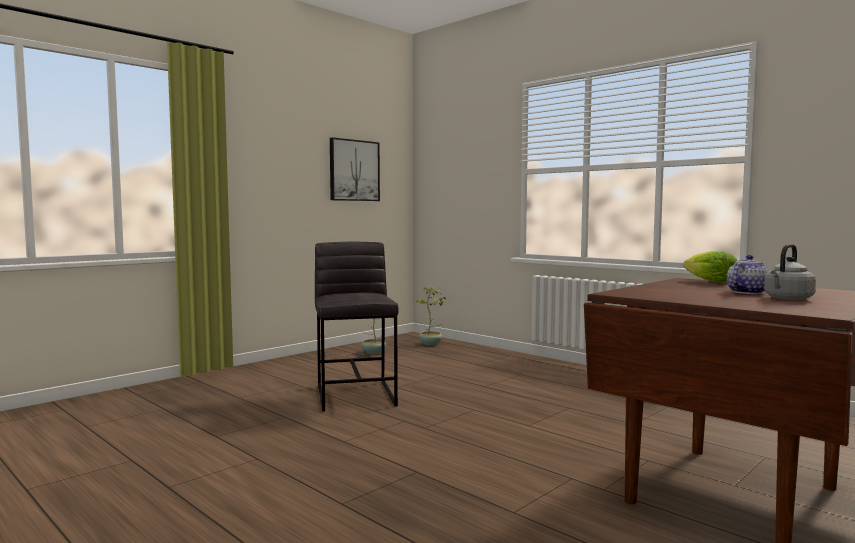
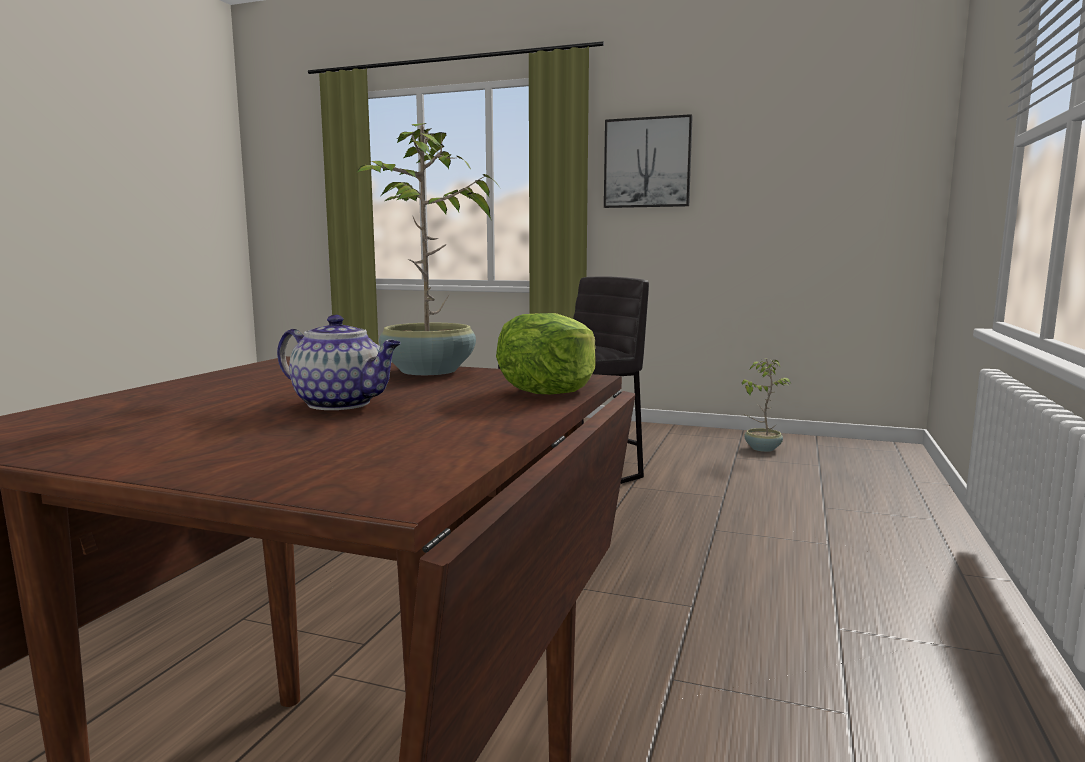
camera: 65 degrees right, 5 degrees up
(354, 170) = (807, 173): picture -> picture (647, 163)
(431, 344) = (877, 464): potted plant -> potted plant (428, 371)
(787, 299) = (219, 421): grey kettle -> none

